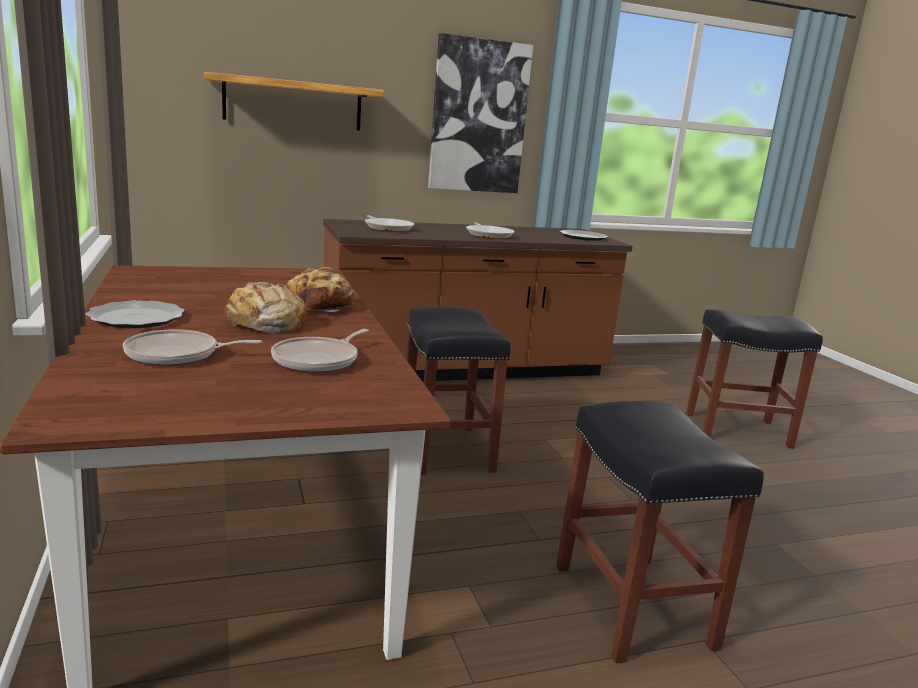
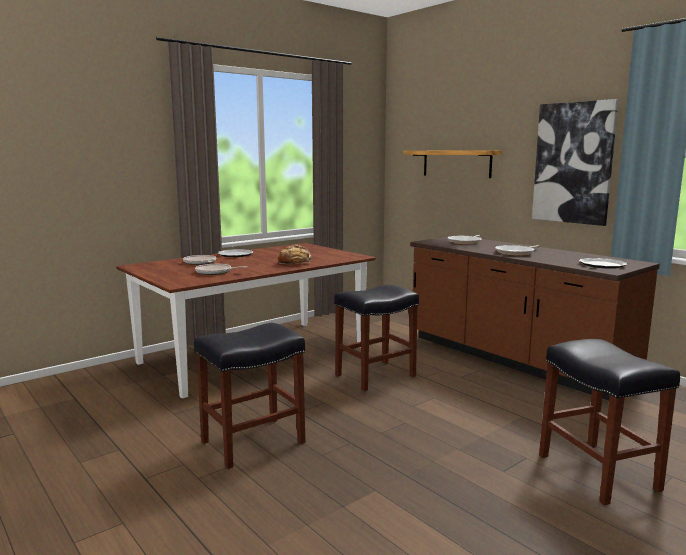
camera: 70 degrees right, 5 degrees down
(265, 324) = (252, 263): bread -> none

